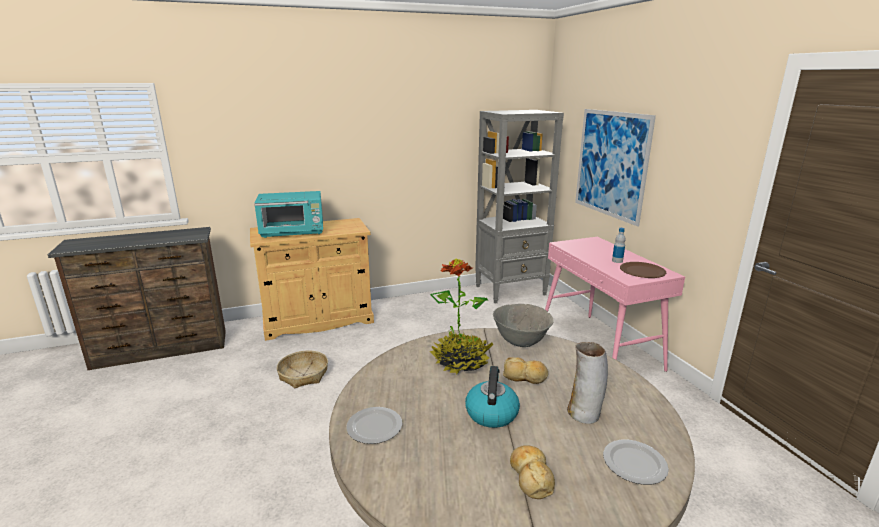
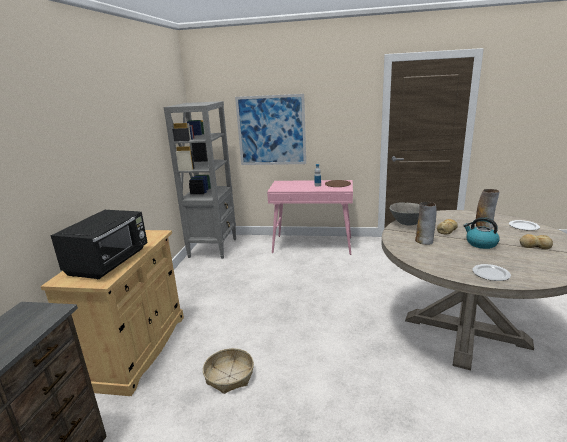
camera: 60 degrees left, 0 degrees up
(293, 232) = (110, 262): turquoise microwave -> black microwave
(461, 362) = (424, 241): potted plant -> vase

